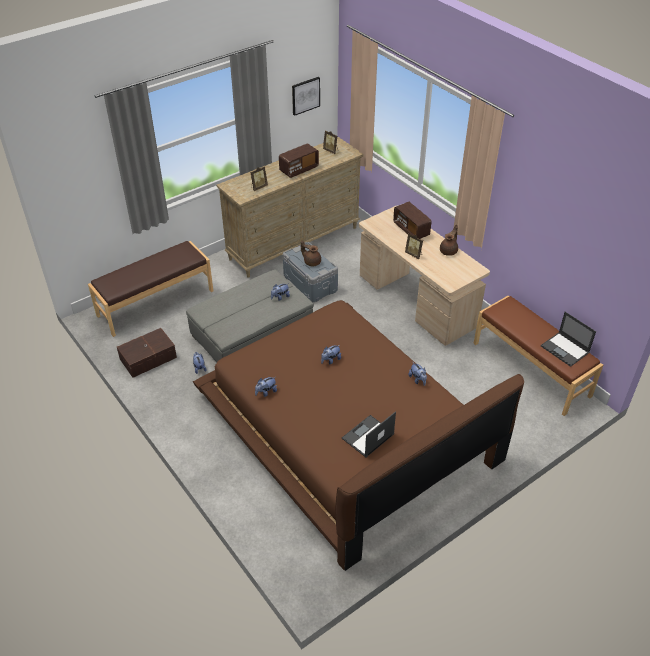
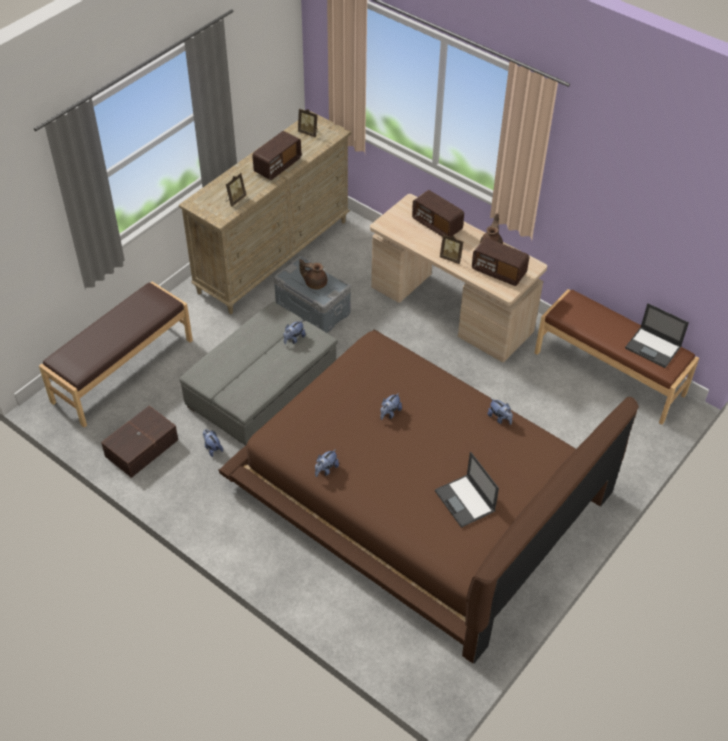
camera: 15 degrees left, 5 degrees up
(305, 95) = (267, 67): picture -> none
(367, 437) = (465, 501): laptop -> laptop turned 60 degrees counterclockwise
(448, 270) = (498, 272): none -> radio

